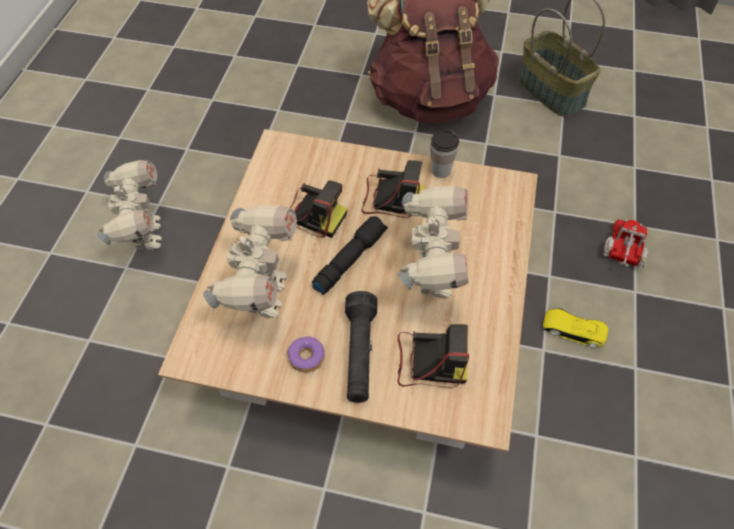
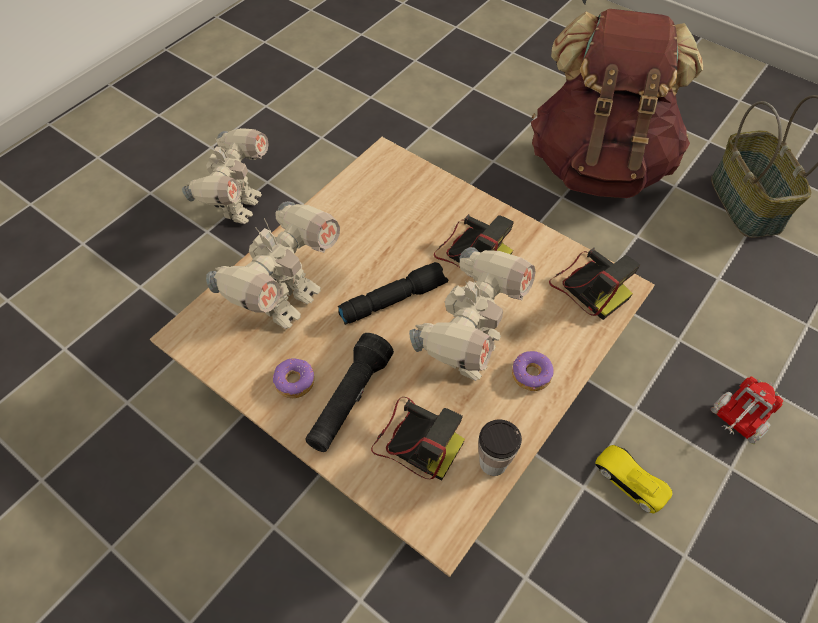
camera: 25 degrees right, 0 degrees up
(312, 215) = (381, 239): camera -> camera (588, 286)
(440, 170) = (543, 241): cup -> cup (493, 462)
(486, 276) = (531, 375): none -> donut

